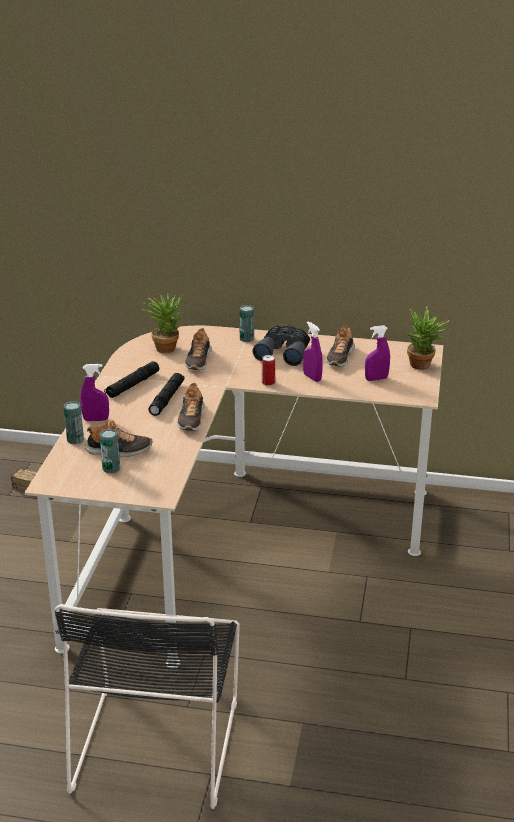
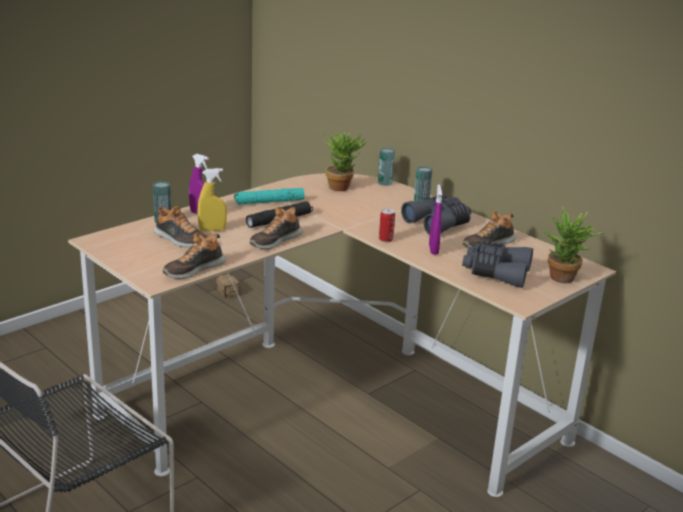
camera: 35 degrees right, 5 degrees down
(111, 468) = (153, 249): can -> can (384, 183)
(129, 430) = (212, 230): none -> yellow spray bottle
(132, 385) = (269, 202): black flashlight -> turquoise flashlight
(198, 360) = (352, 204): shoe -> shoe (193, 269)
(376, 379) = (496, 272): purple spray bottle -> grey binoculars

